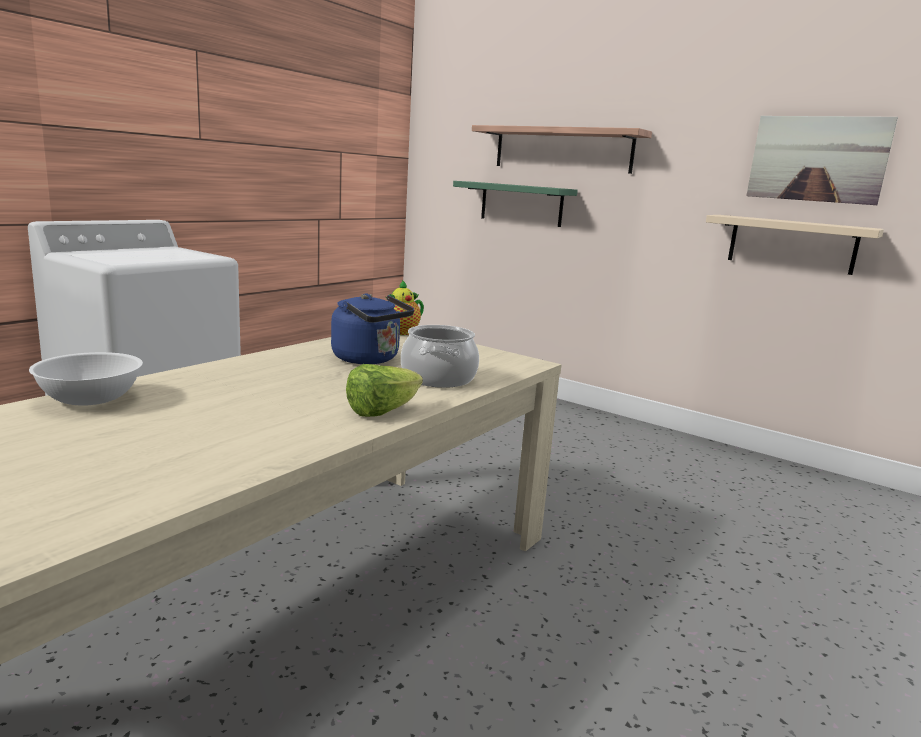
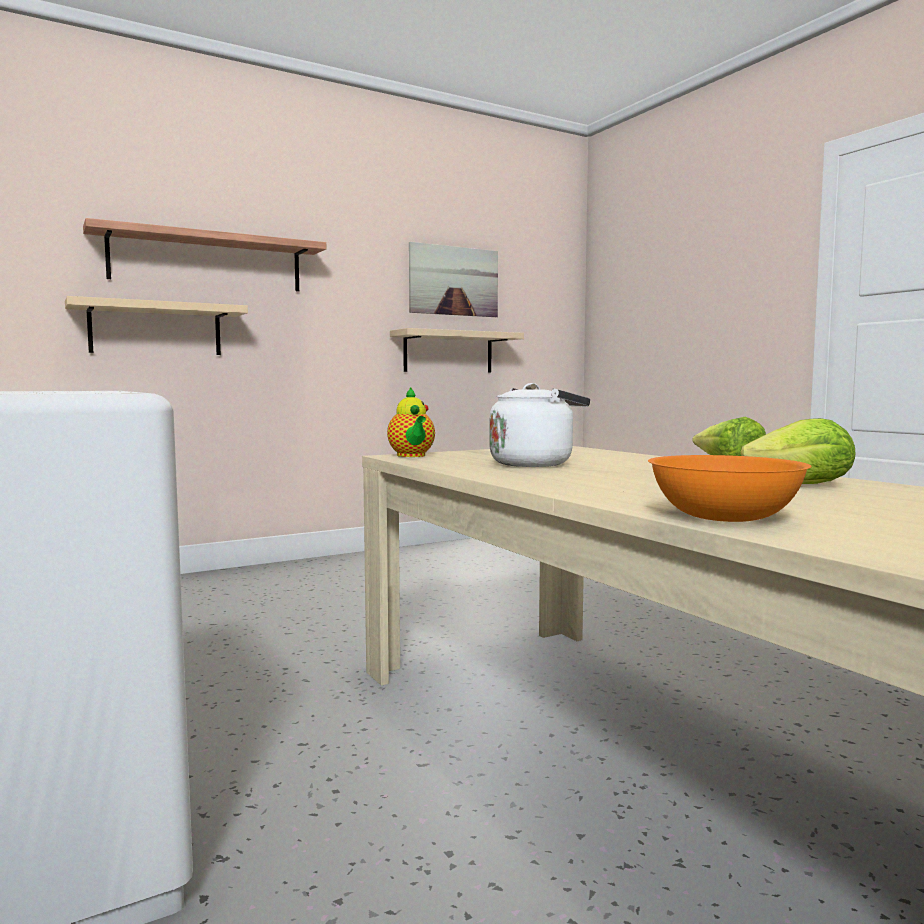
camera: 65 degrees left, 10 degrees down
(91, 399) = (724, 517): white bowl -> orange bowl
(264, 429) = (802, 485): none -> lettuce
(369, 359) = (535, 464): blue kettle -> white kettle
(438, 378) = (613, 458): cooking pot -> none
(521, 204) = (156, 329): green shelf -> beige shelf

